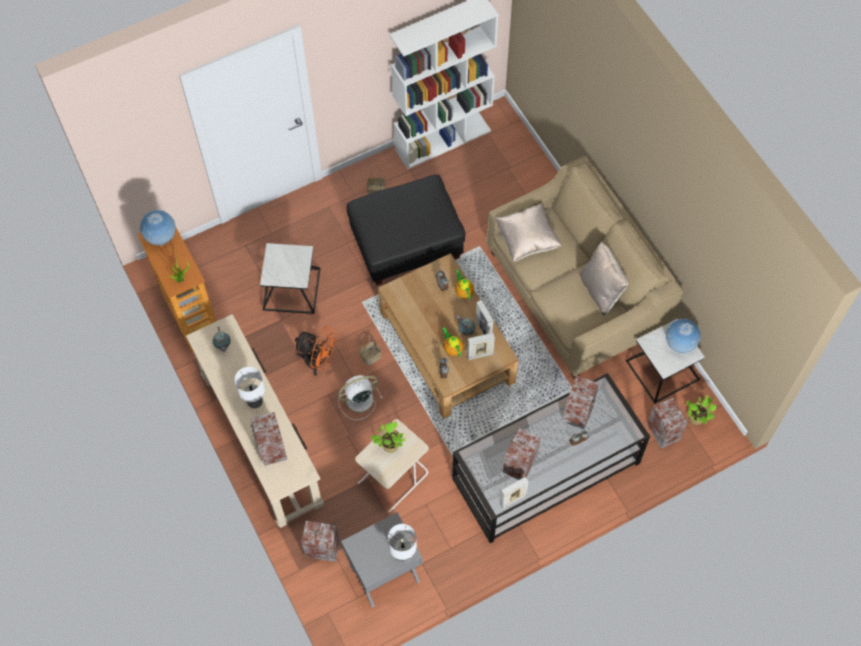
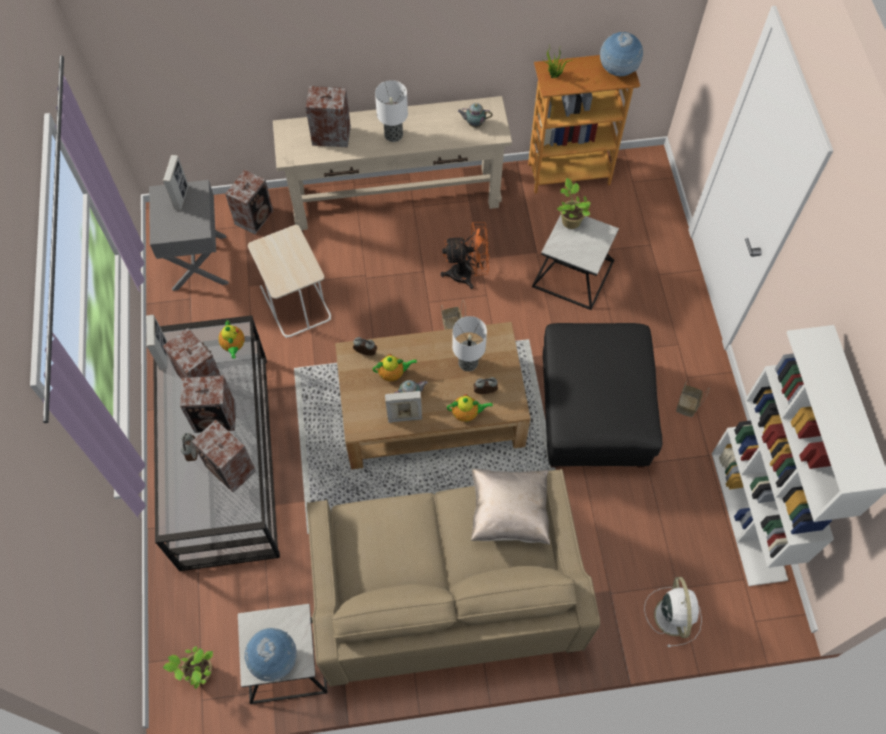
camera: 110 degrees right, 0 degrees up
(318, 362) = (467, 273): orange fan -> orange fan turned 135 degrees counterclockwise
(358, 400) = (403, 297): white fan -> white fan (673, 614)
(389, 446) = (294, 260): potted plant -> potted plant (570, 220)
(403, 554) = (162, 228): table lamp -> table lamp (468, 362)
(480, 355) = (371, 400): picture frame -> picture frame (181, 197)
(484, 453) = (234, 346): none -> teapot
(601, 290) = (392, 578): beige pillow -> none
(663, 430) = (205, 620): speaker -> speaker (216, 418)

